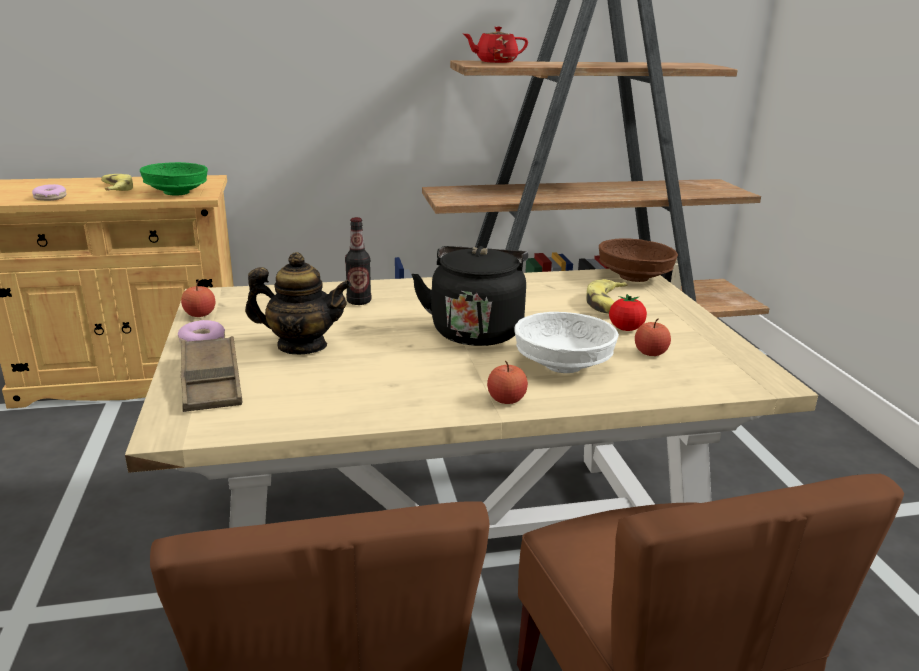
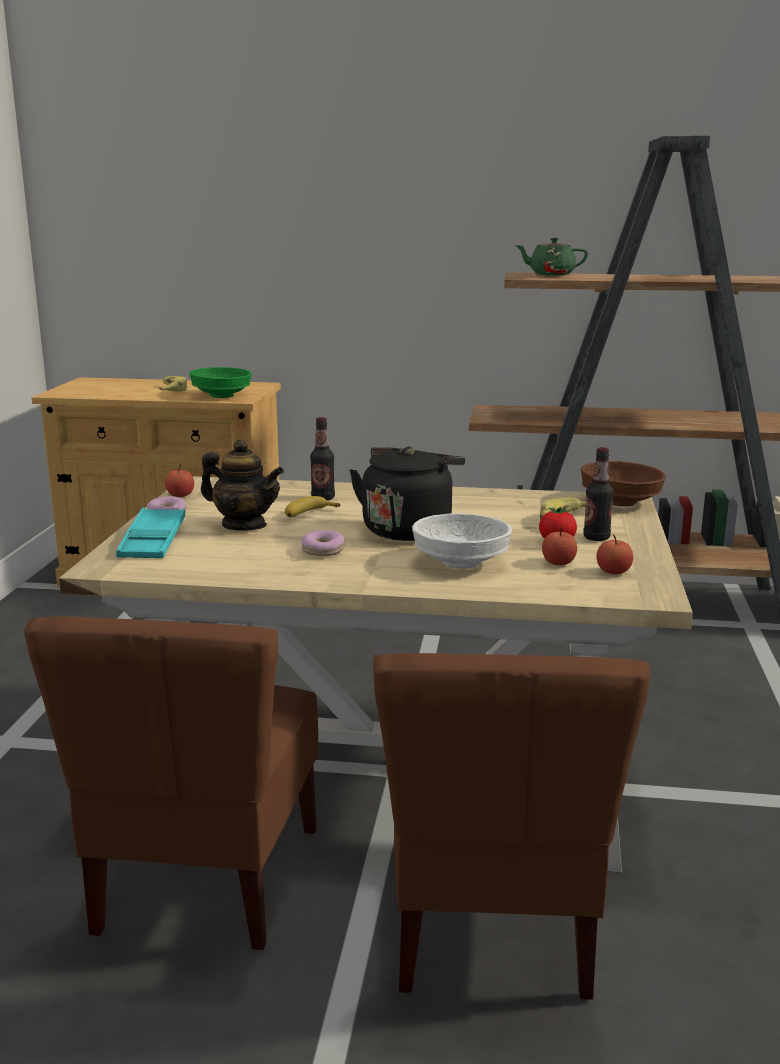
camera: 20 degrees right, 5 degrees down
(50, 198) = (112, 394): donut -> donut (323, 551)
(211, 381) = (153, 541): brown tray -> turquoise tray
(359, 323) = (308, 514): none -> banana
(495, 62) = (551, 274): red teapot -> green teapot
(506, 400) = (381, 580): apple -> apple (613, 572)
(654, 319) = (596, 538): none -> bottle

